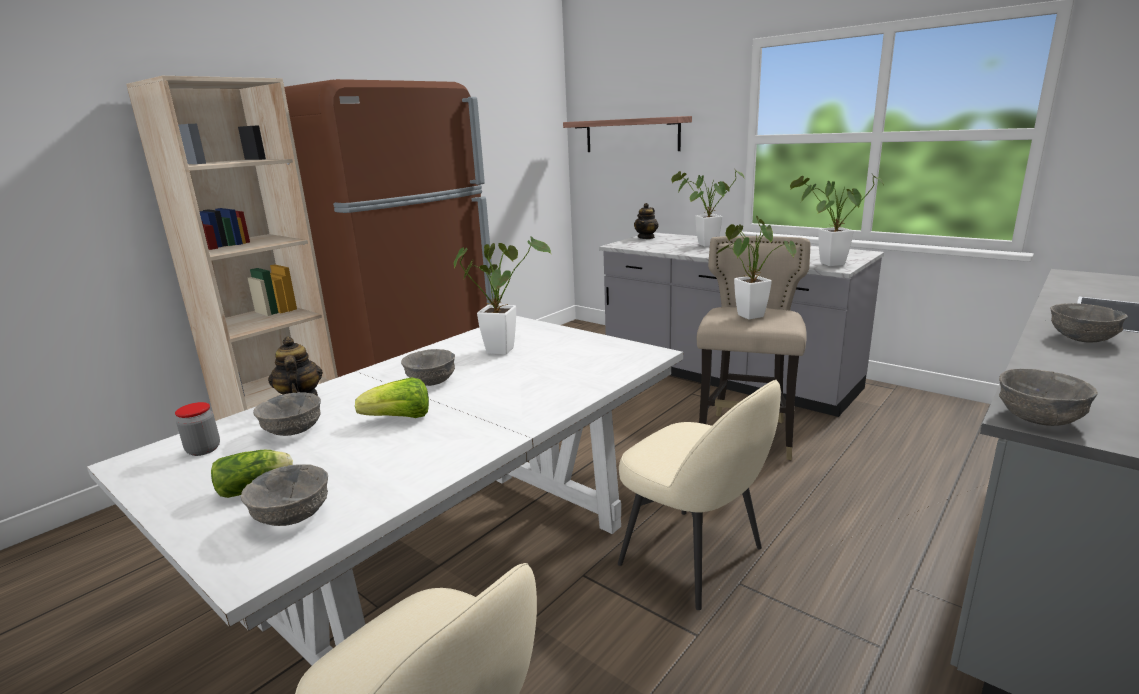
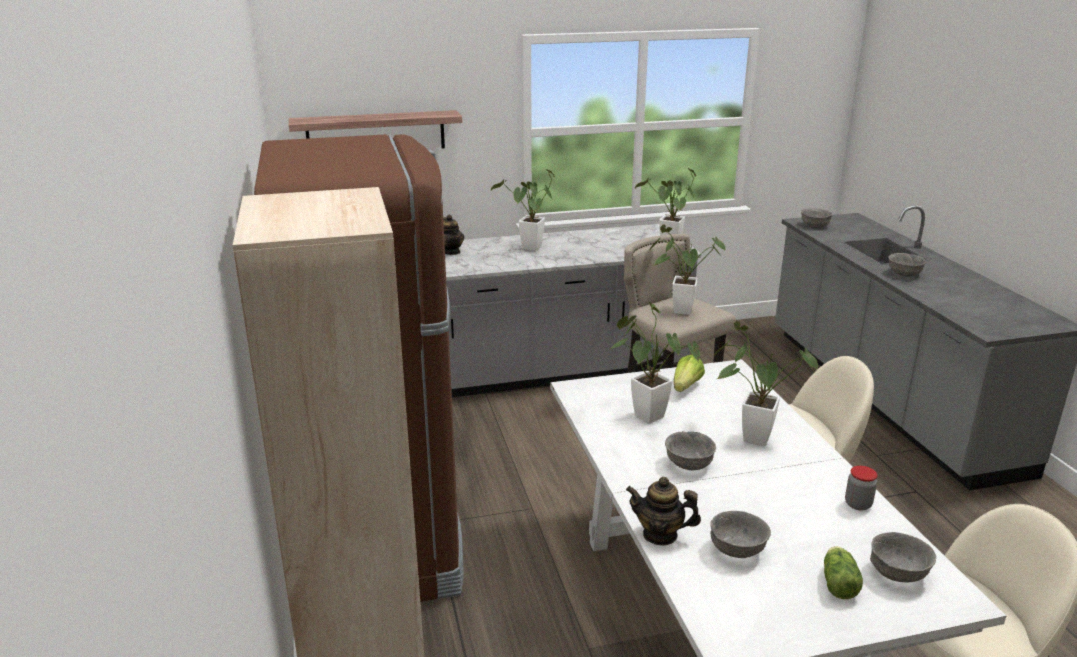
camera: 55 degrees left, 5 degrees up
(203, 450) = (737, 602): jar -> jar (858, 504)
(400, 418) = (759, 496): lettuce -> lettuce (686, 387)
(515, 390) = (749, 437): none -> potted plant
(1040, 418) = (990, 330): grey bowl -> grey bowl (815, 226)

